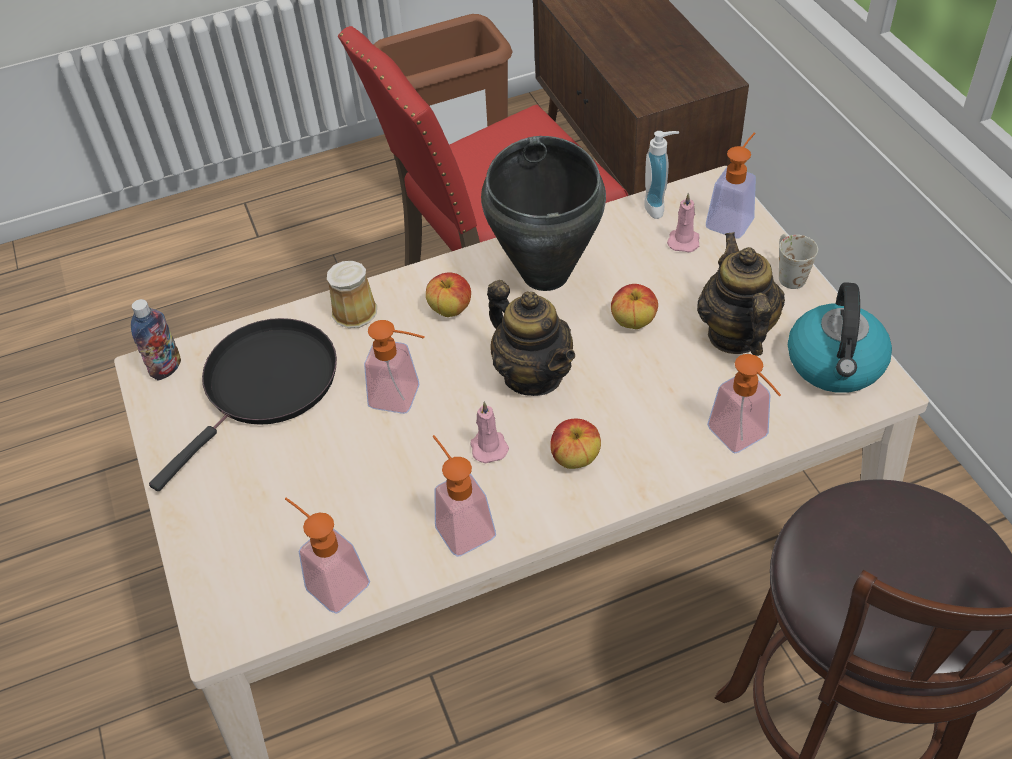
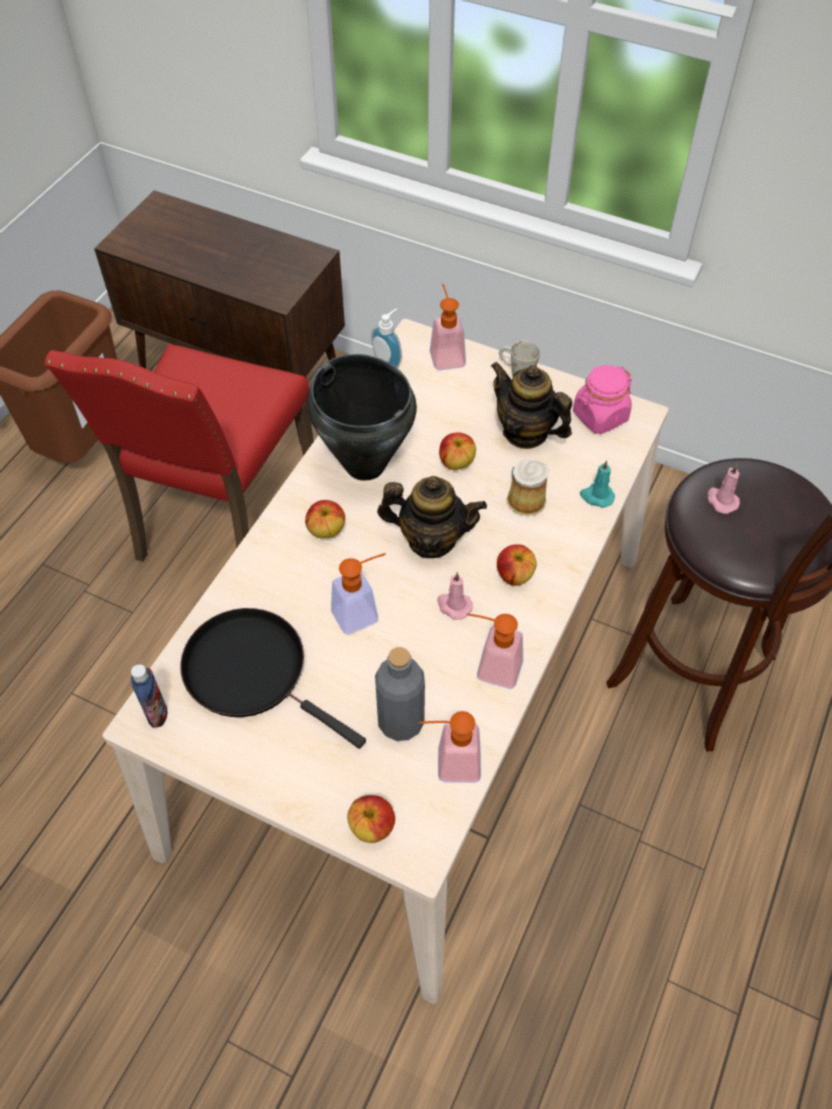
camera: 45 degrees left, 5 degrees up
(213, 581) = (372, 827): none -> apple
(266, 386) = (252, 672): black frying pan -> black frying pan turned 45 degrees counterclockwise
(332, 512) = (400, 722): none -> grey bottle
(356, 310) = (257, 574): mug -> mug (524, 499)
(683, 240) = (430, 387): pink candle -> pink candle (721, 500)
(744, 438) = (596, 496): soap dispenser -> turquoise candle
(835, 364) = (600, 416): kettle -> pink jar

